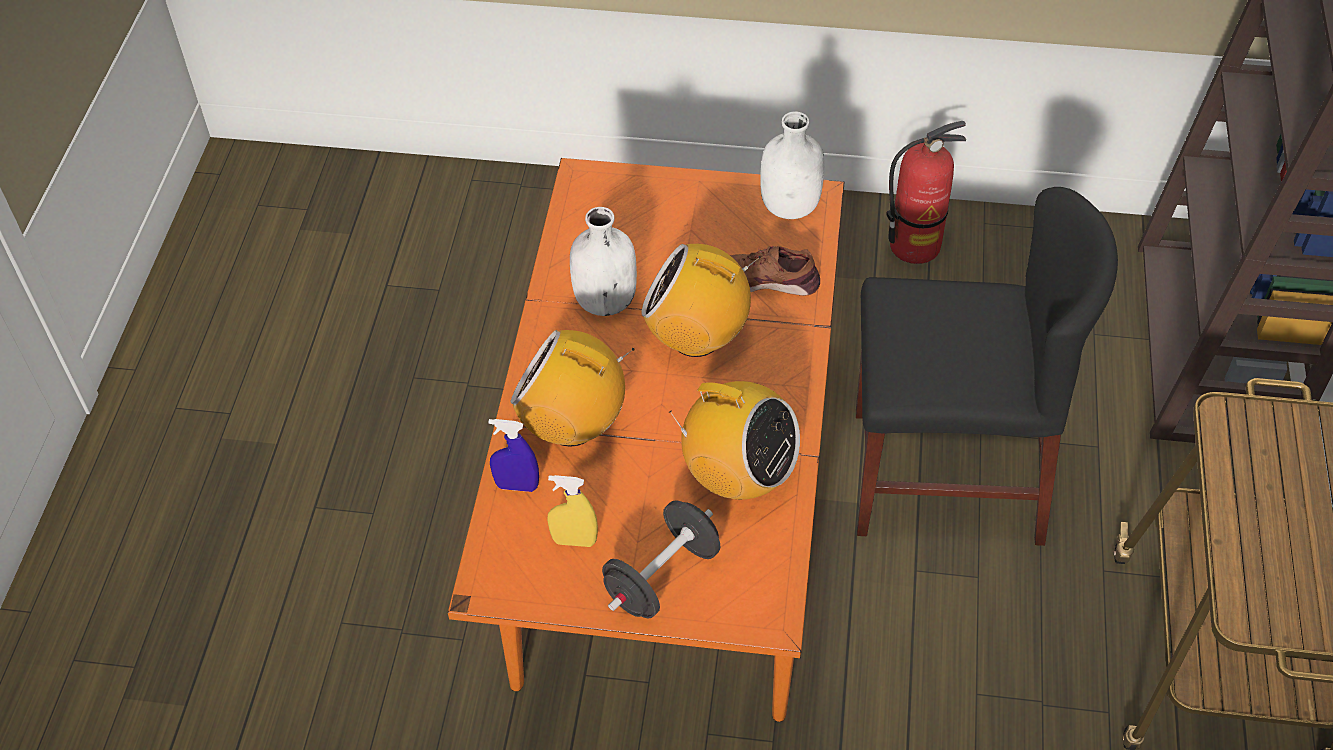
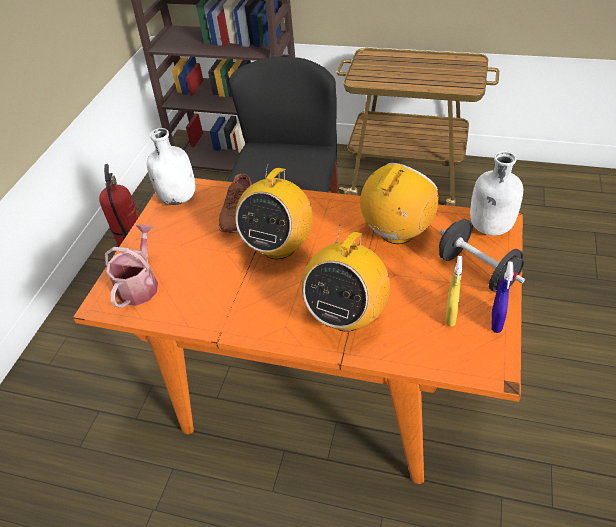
camera: 80 degrees left, 5 degrees down
(517, 486) = (401, 349): blue spray bottle -> blue spray bottle (496, 322)
(604, 300) = (232, 293): white bottle -> white bottle (489, 227)
(615, 206) = (140, 284): none -> watering can

